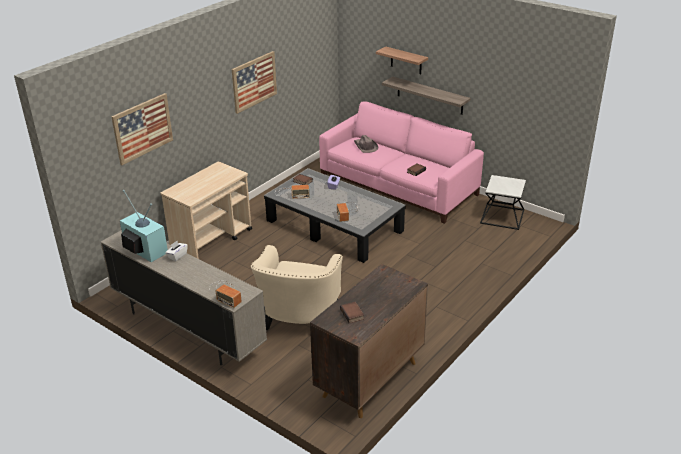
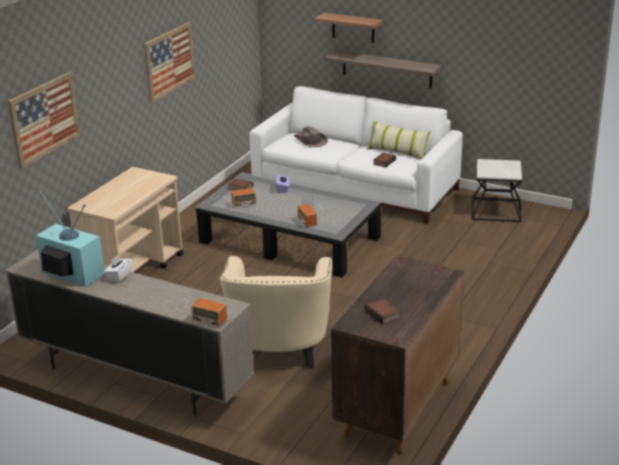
camera: 10 degrees left, 5 degrees down
(398, 186) = (355, 188): pink sofa -> white sofa
(430, 163) = (397, 152): none -> pillow

